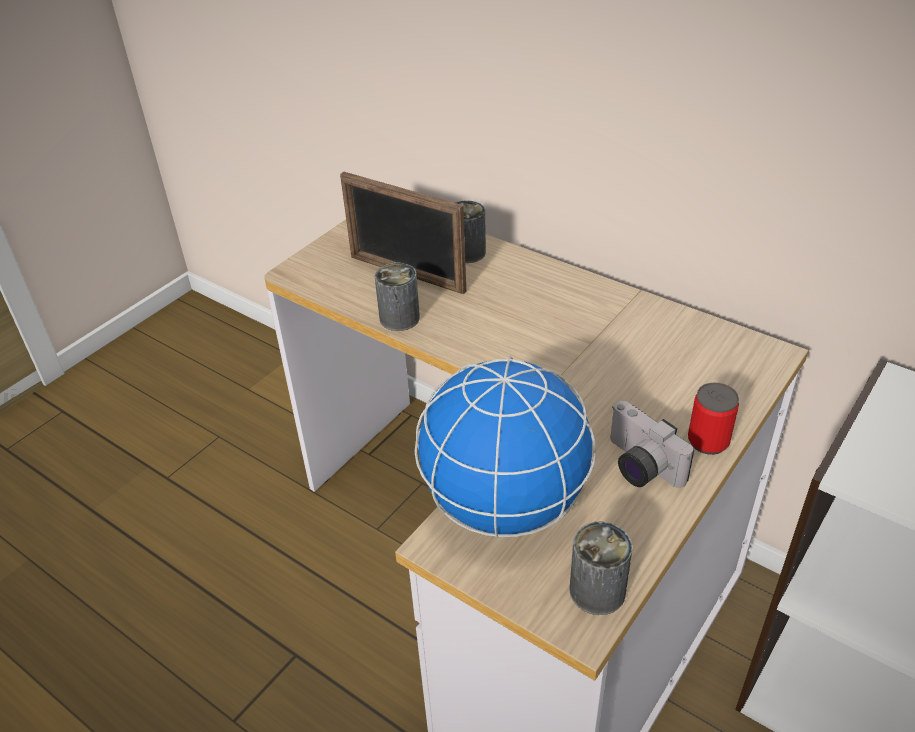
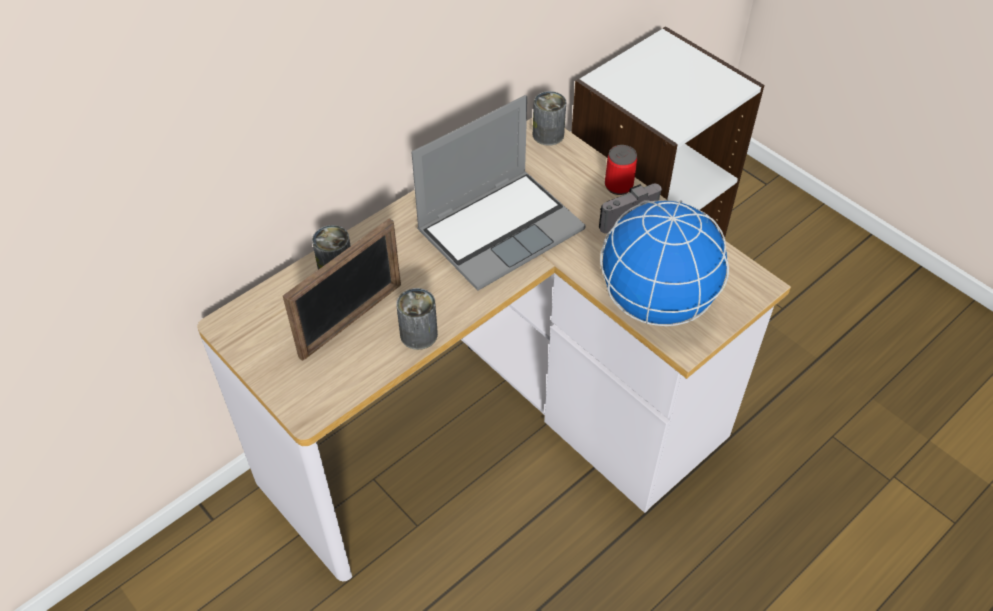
camera: 80 degrees left, 10 degrees up
(575, 349) = (500, 229): none -> laptop
(597, 591) = (735, 271): can -> can (548, 134)

